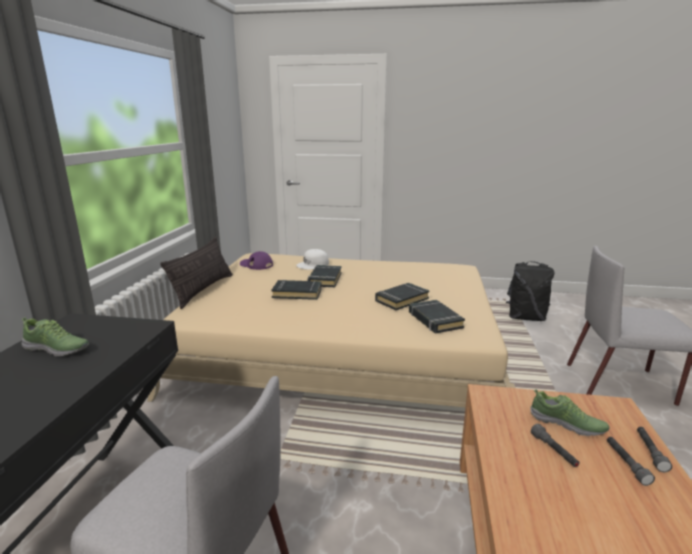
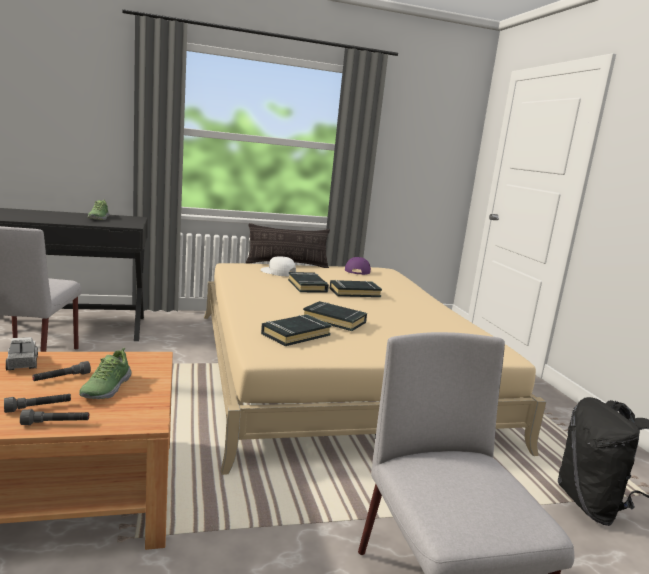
camera: 65 degrees right, 5 degrees down
(313, 264) = (388, 287): white cap -> white cap (278, 272)
(523, 482) = (22, 363): none -> toy truck

